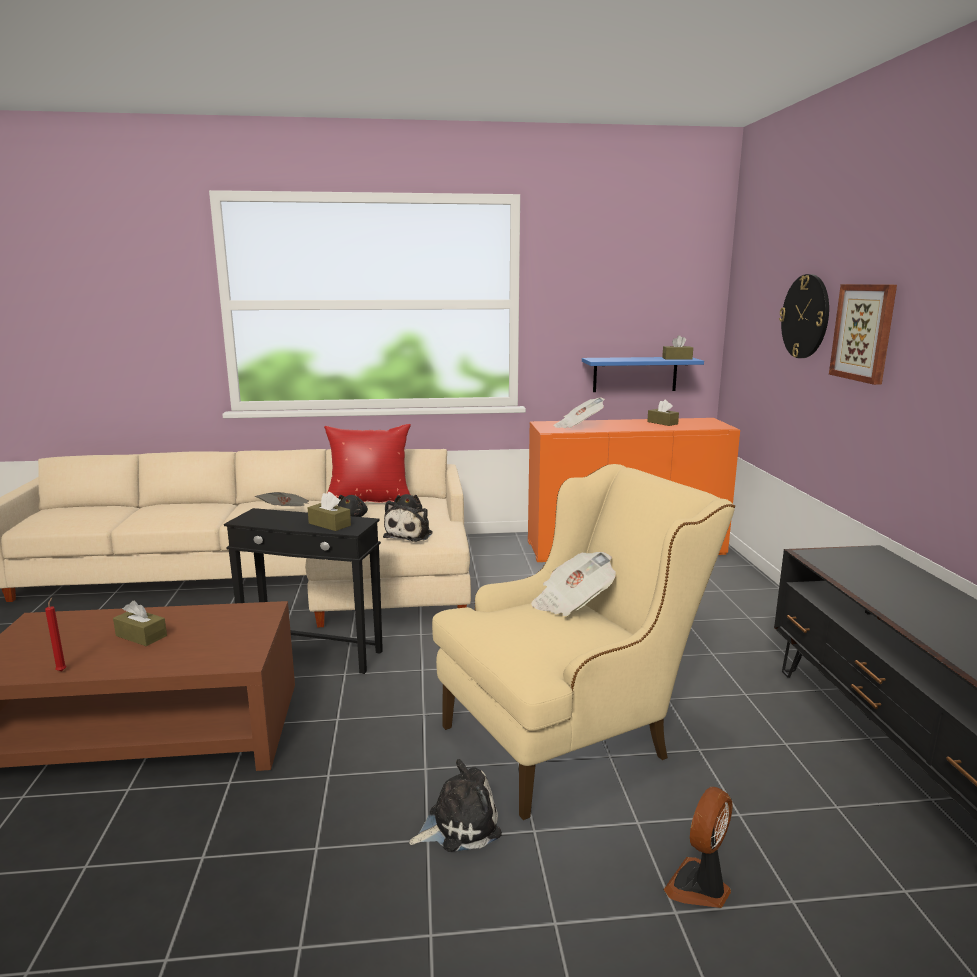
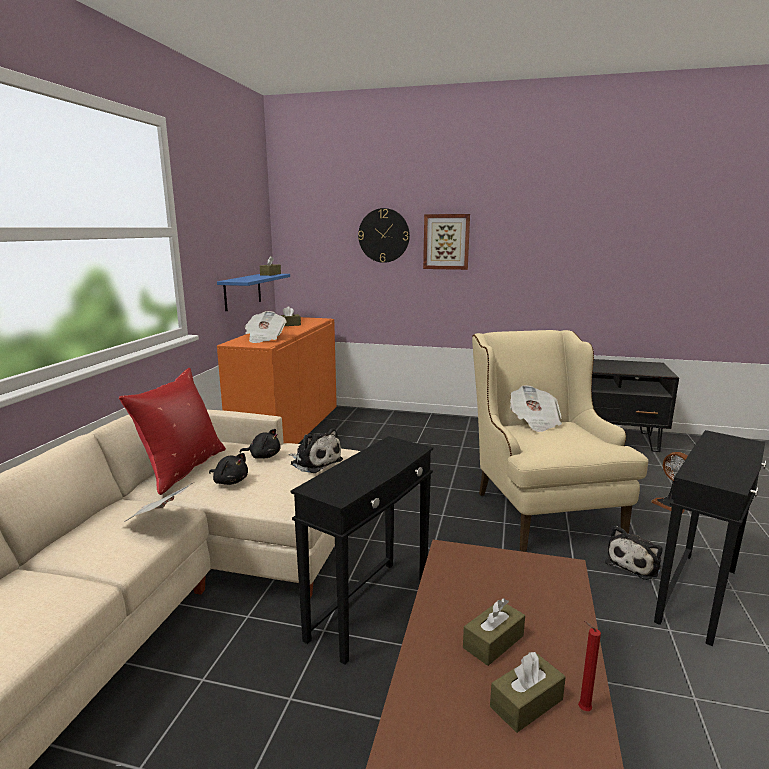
camera: 70 degrees left, 0 degrees up
(329, 524) = (391, 455): brown tissue box -> brown tissue box (526, 703)
(402, 887) = (698, 595): none -> black side table
(459, 824) = (635, 564): plush toy -> plush toy turned 135 degrees counterclockwise

